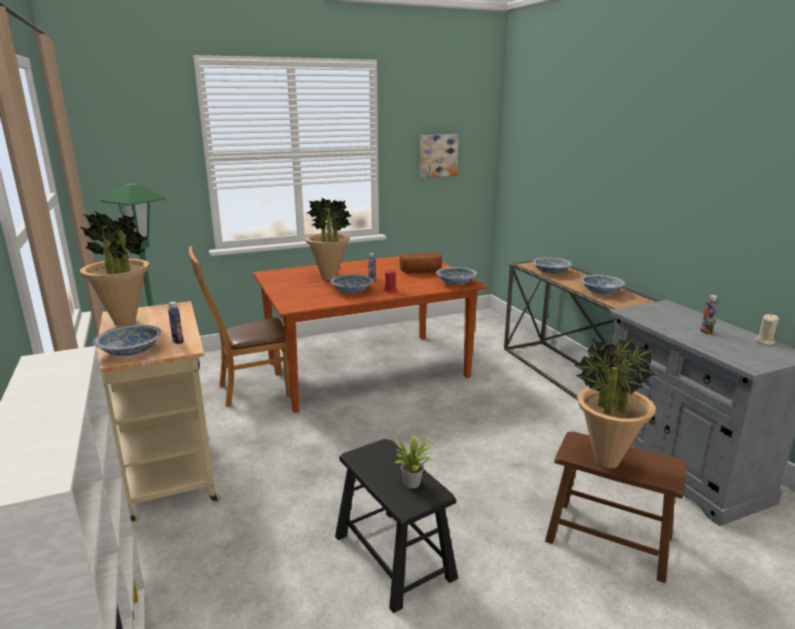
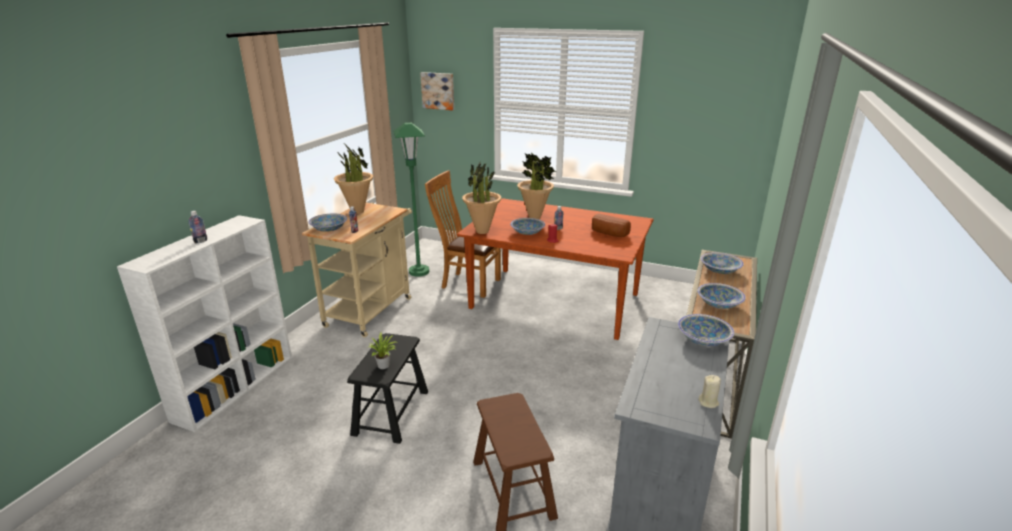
camera: 45 degrees right, 5 degrees up
(437, 155) = (699, 126): picture -> picture (438, 90)
(456, 283) = (612, 251): bowl -> bowl (703, 340)
(606, 461) = (499, 421): potted plant -> potted plant (482, 231)
(706, 332) = (678, 369): bottle -> bottle (201, 241)

